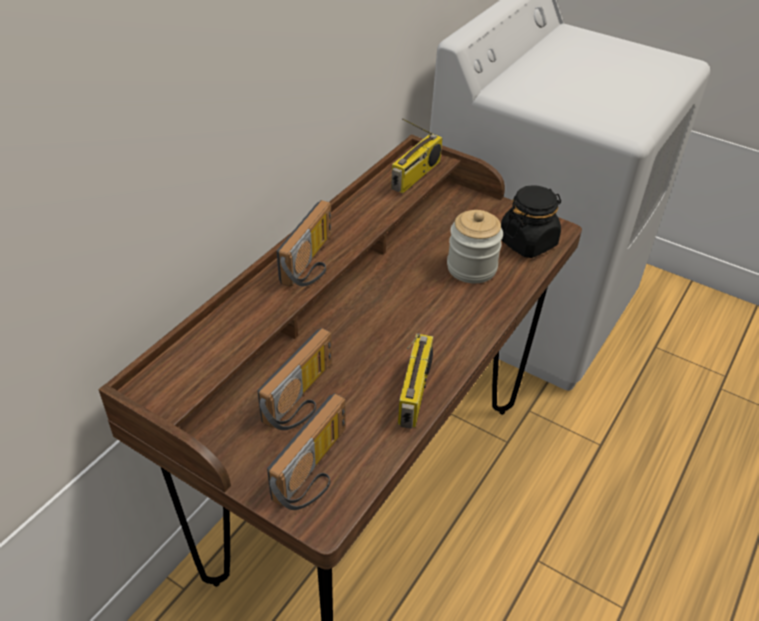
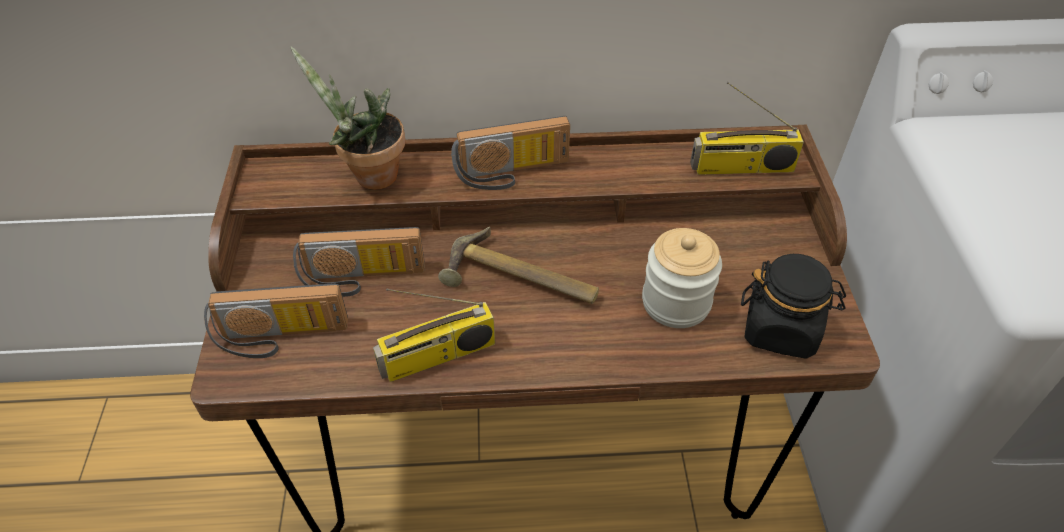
camera: 55 degrees right, 5 degrees up
(230, 330) = (369, 176): none -> potted plant
(389, 322) = (519, 282): none -> hammer

